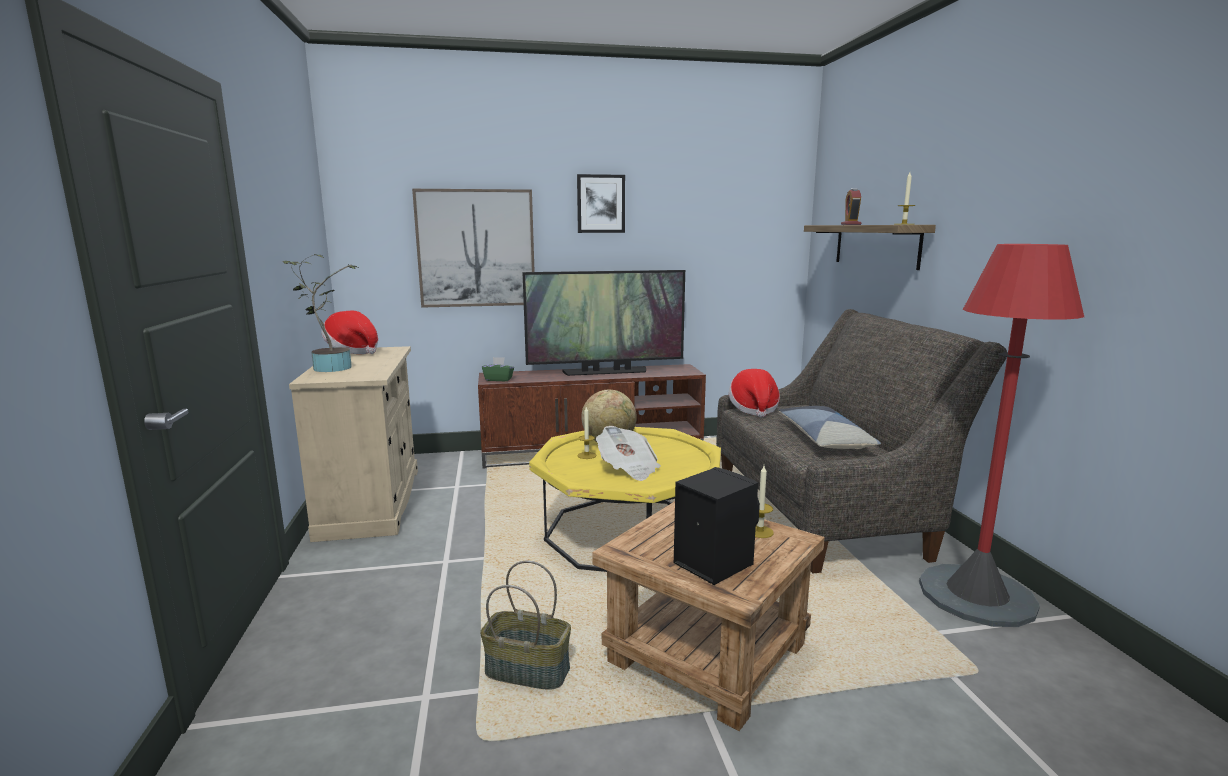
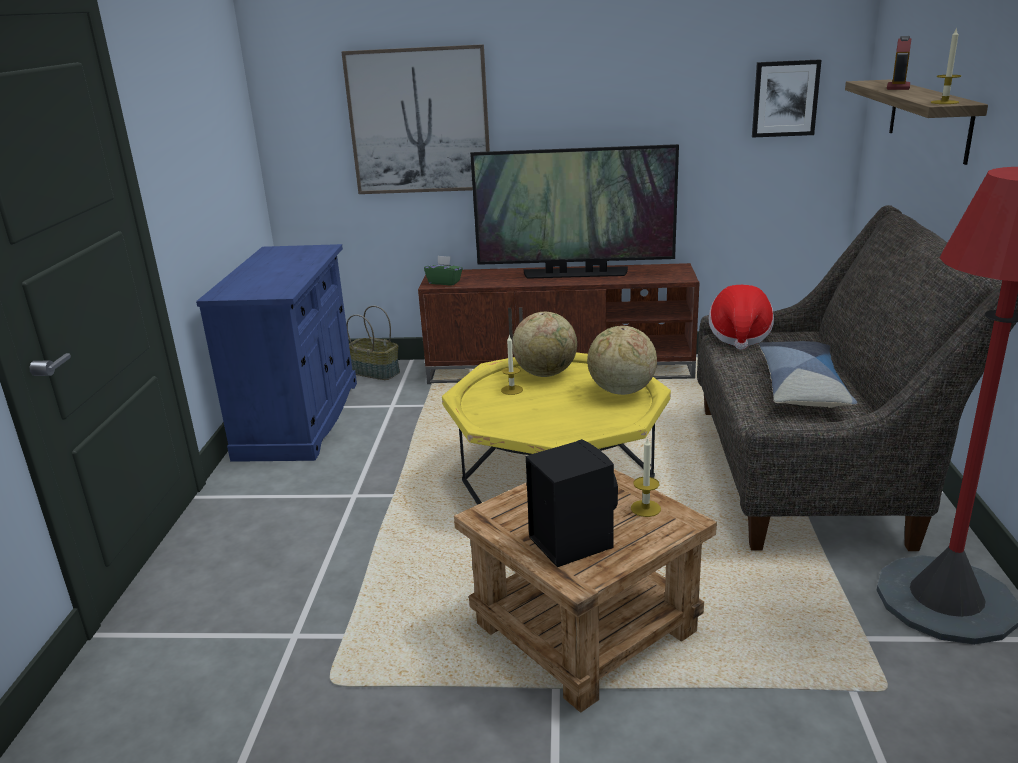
camera: 15 degrees right, 10 degrees up
(329, 367) = (244, 277): potted plant -> none
(353, 351) = (278, 251): hat -> none
(371, 502) = (299, 419): beige cabinet -> blue cabinet
(528, 670) = (397, 622): basket -> basket (376, 372)
(600, 204) = (572, 58): picture -> picture (785, 98)
(628, 469) = (549, 412): newspaper -> none
(679, 451) = (621, 391): none -> globe

